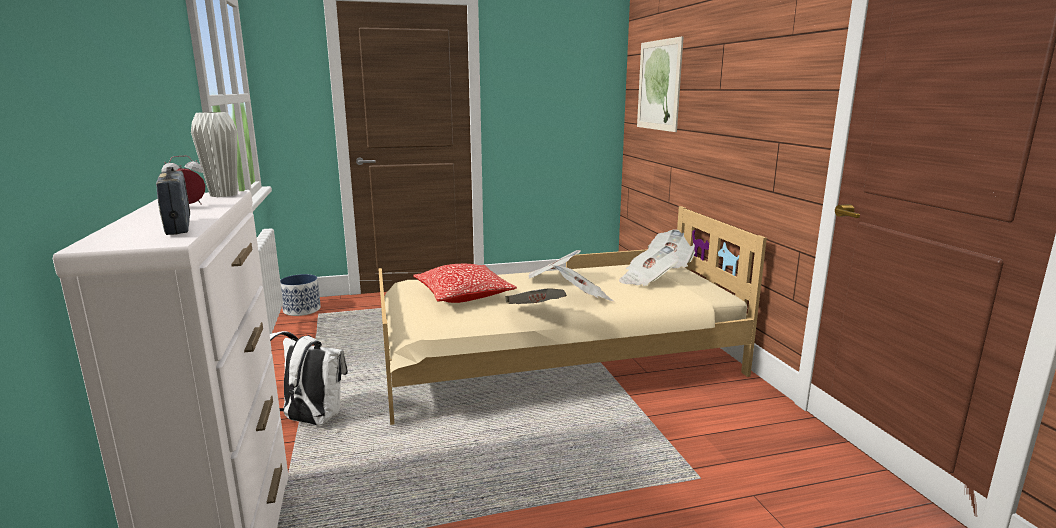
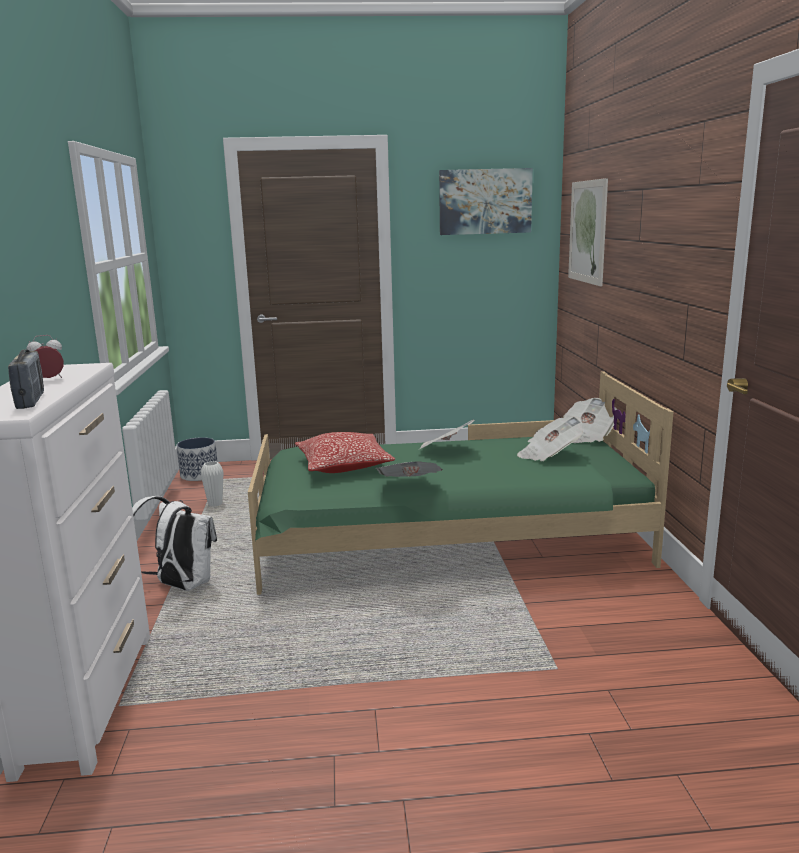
camera: 10 degrees right, 0 degrees up
(223, 195) = (86, 367): white vase -> white vase (215, 504)
(557, 363) = (447, 542): beige bed -> green bed
(563, 58) = (485, 201): none -> picture
(583, 298) = (468, 473): newspaper -> none

